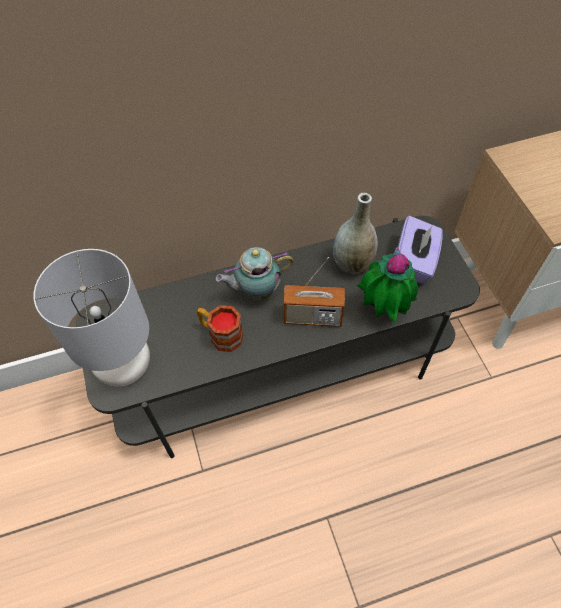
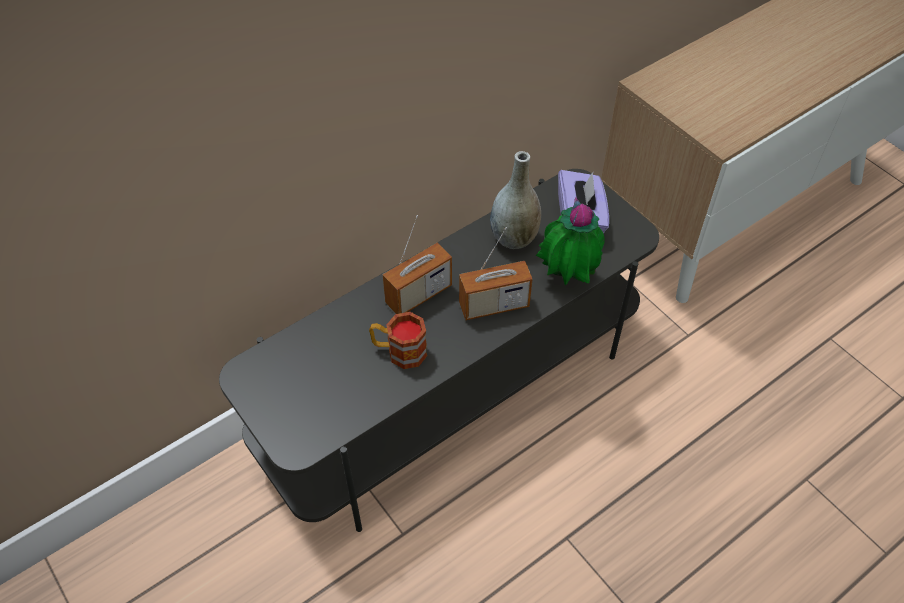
camera: 20 degrees left, 5 degrees down
(125, 365) = (302, 414): grey table lamp -> none
(256, 291) = (419, 295): teapot -> radio

